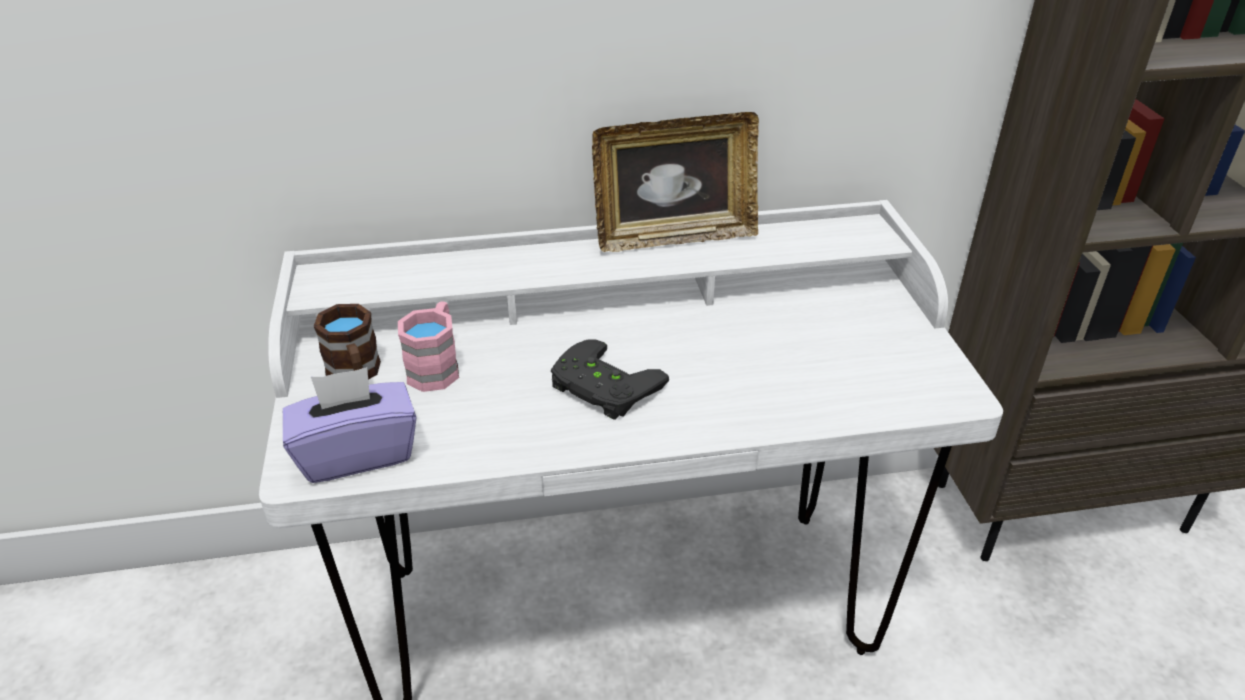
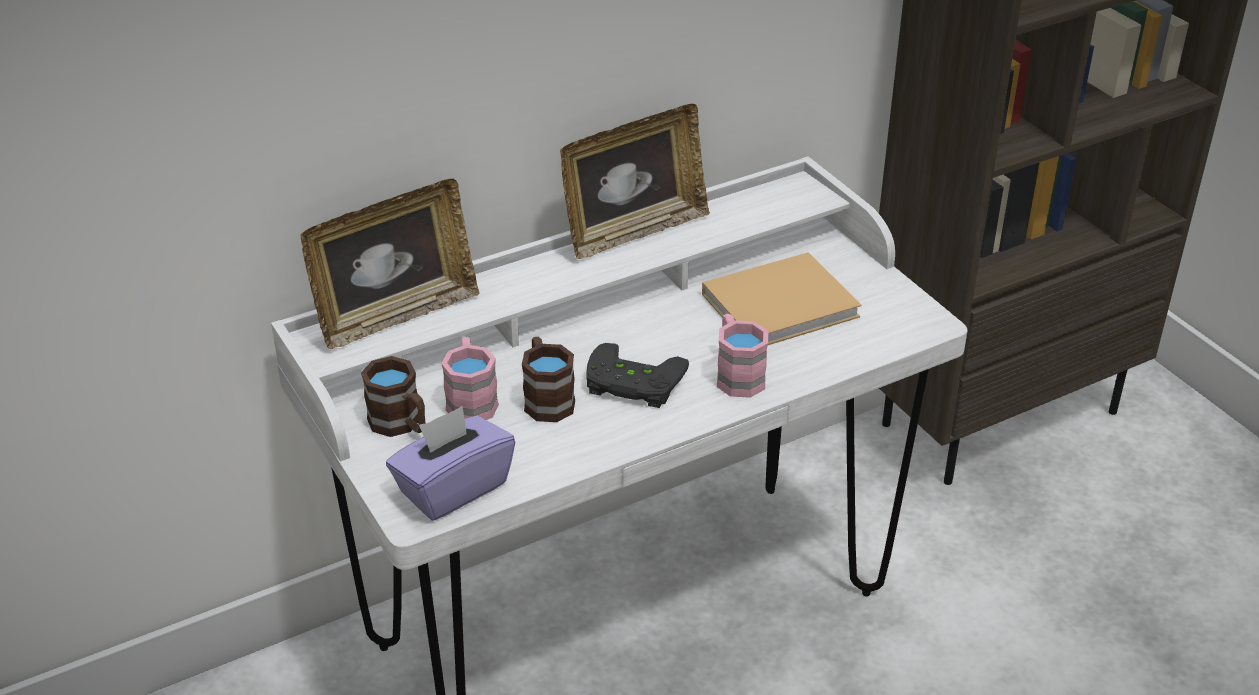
camera: 20 degrees left, 0 degrees up
(400, 268) = (396, 315): none -> picture frame
(508, 382) = (546, 398): none -> brown mug
(716, 403) = (736, 374): none -> pink mug
(804, 341) = (784, 304): none -> beige book

